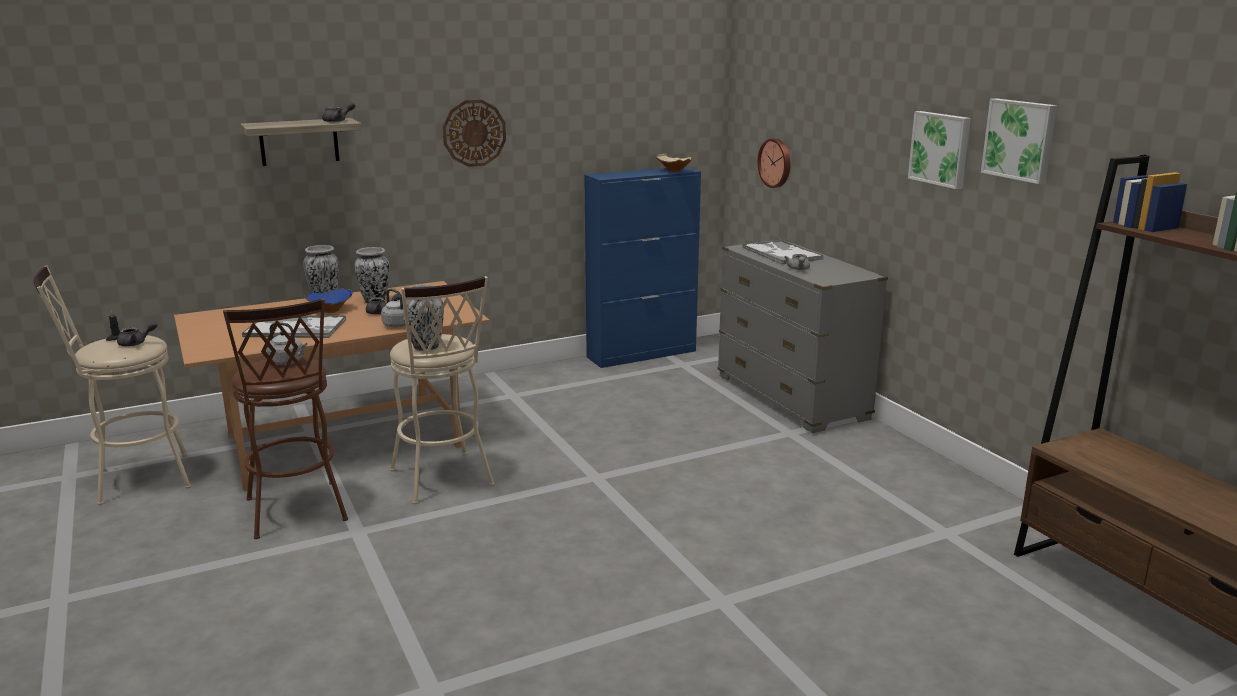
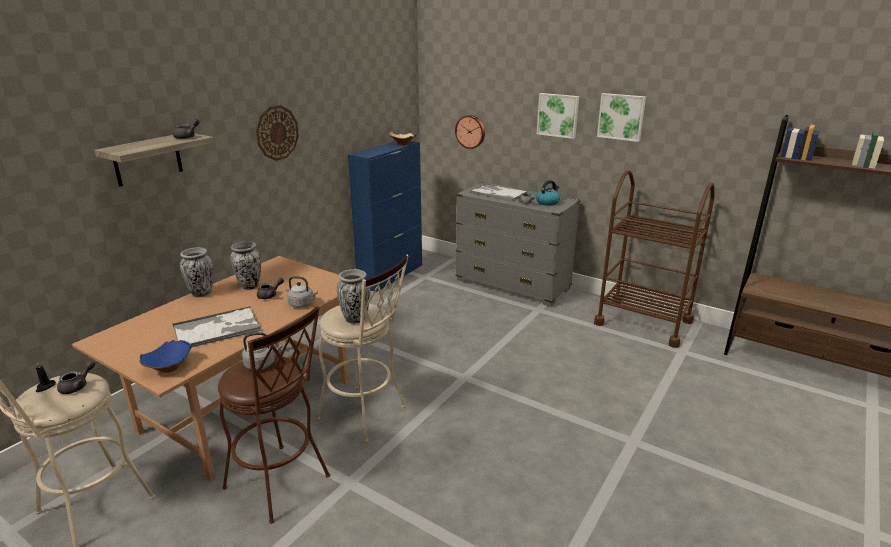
camera: 30 degrees left, 5 degrees up
(330, 310) = (222, 303): blue bowl -> blue bowl (168, 367)
(831, 272) = (547, 202): none -> kettle
(932, 485) = (643, 322): none -> brown cart
(1020, 140) = (687, 109): picture -> picture (558, 115)

